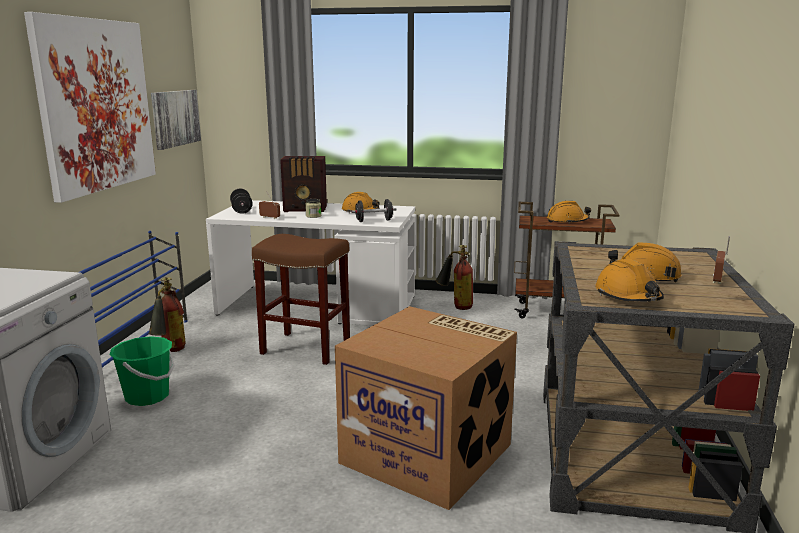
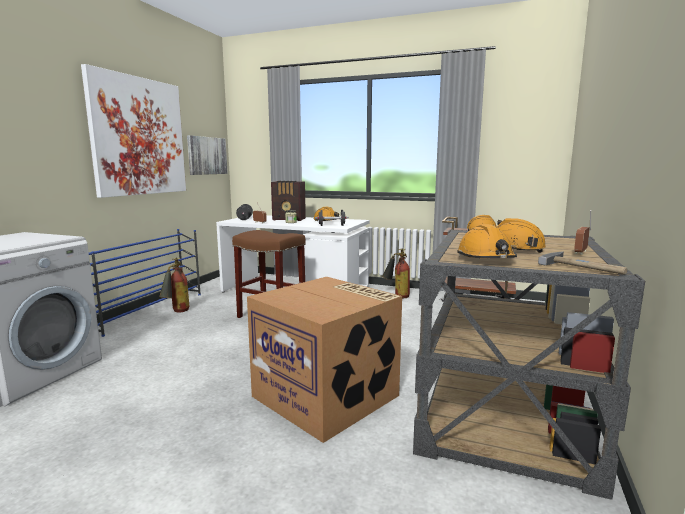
camera: 10 degrees right, 5 degrees down
(147, 396) = (143, 339): green bucket -> none
(731, 306) = (583, 267): none -> hammer

